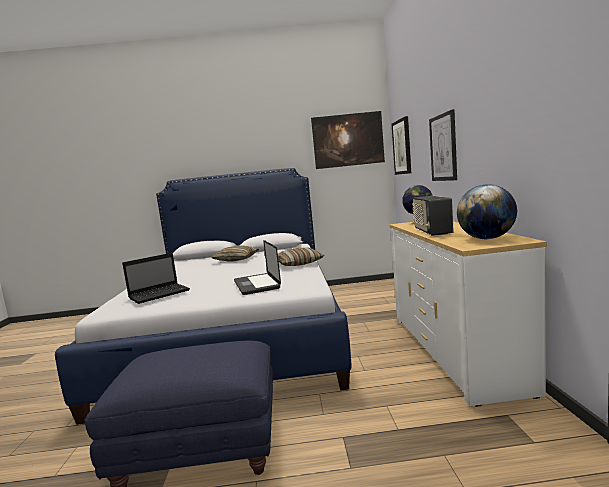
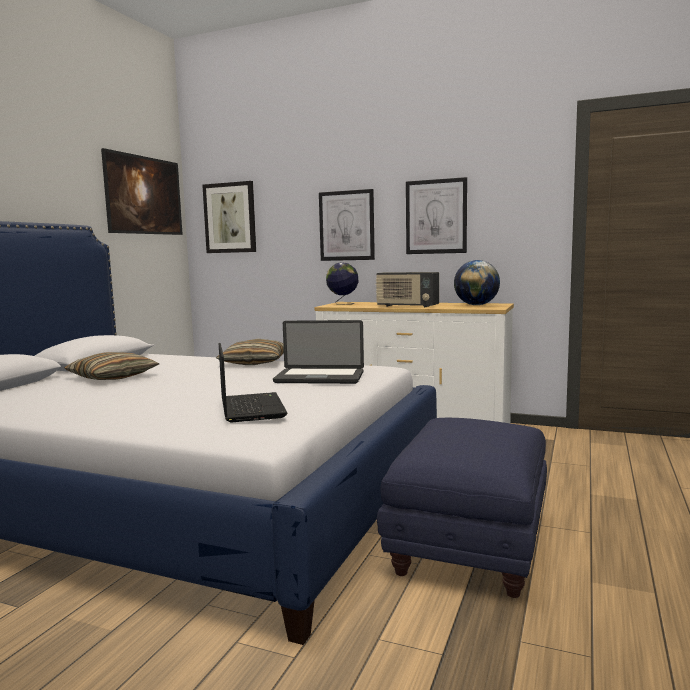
camera: 65 degrees left, 0 degrees up
(489, 131) = (436, 216): none -> picture

